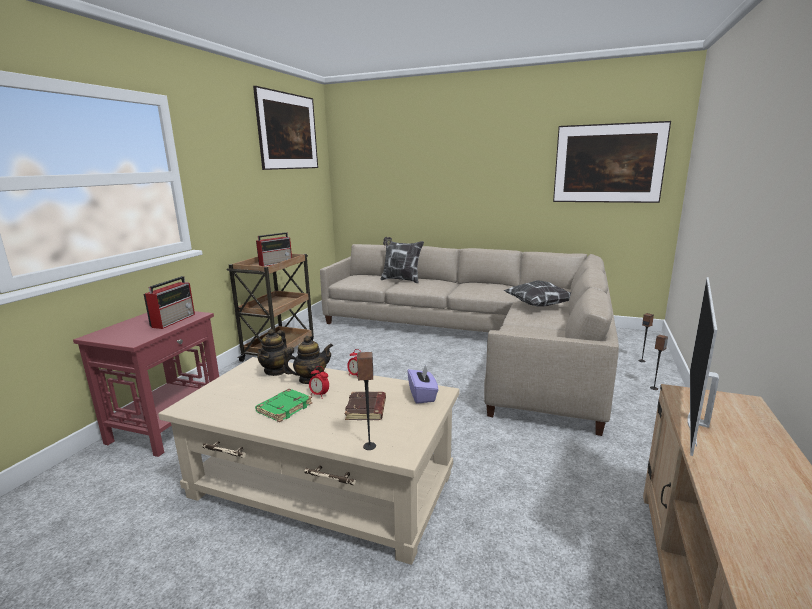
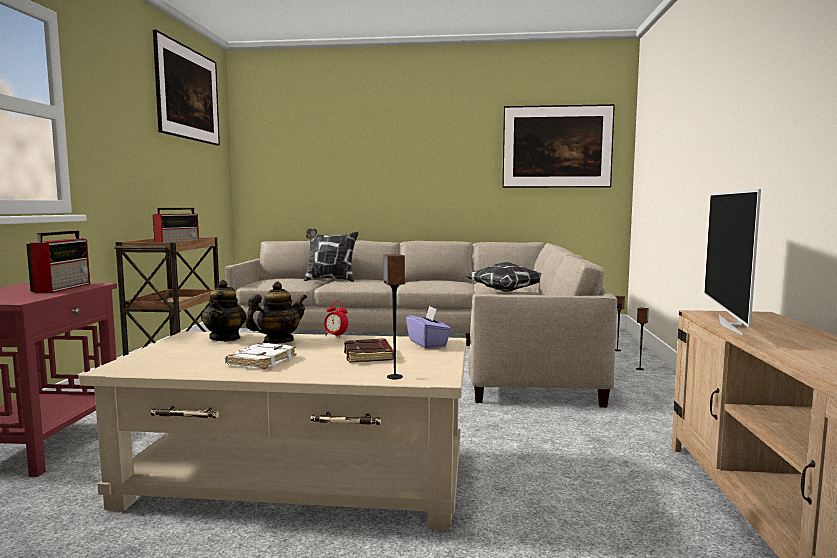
camera: 15 degrees left, 10 degrees down
(284, 408) = (261, 360): green book -> white book
(319, 395) = (300, 350): alarm clock -> none

